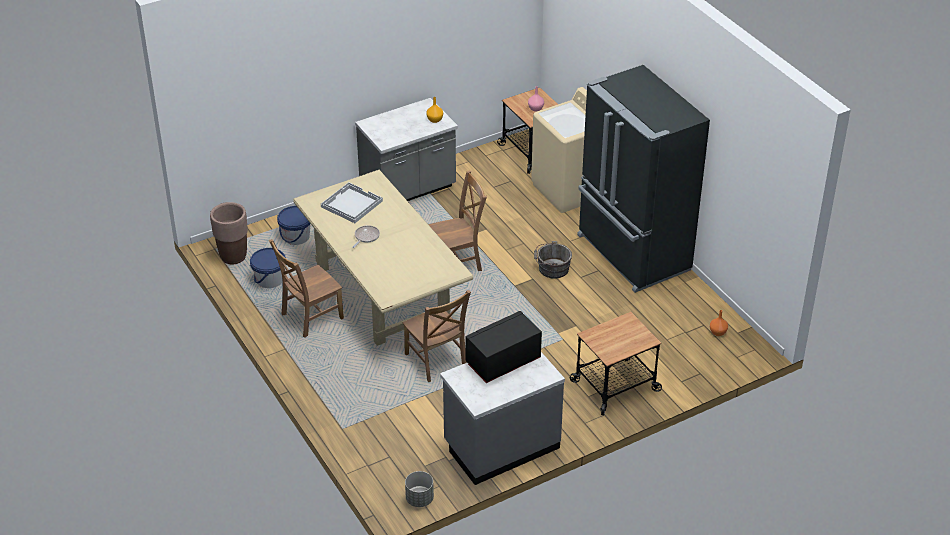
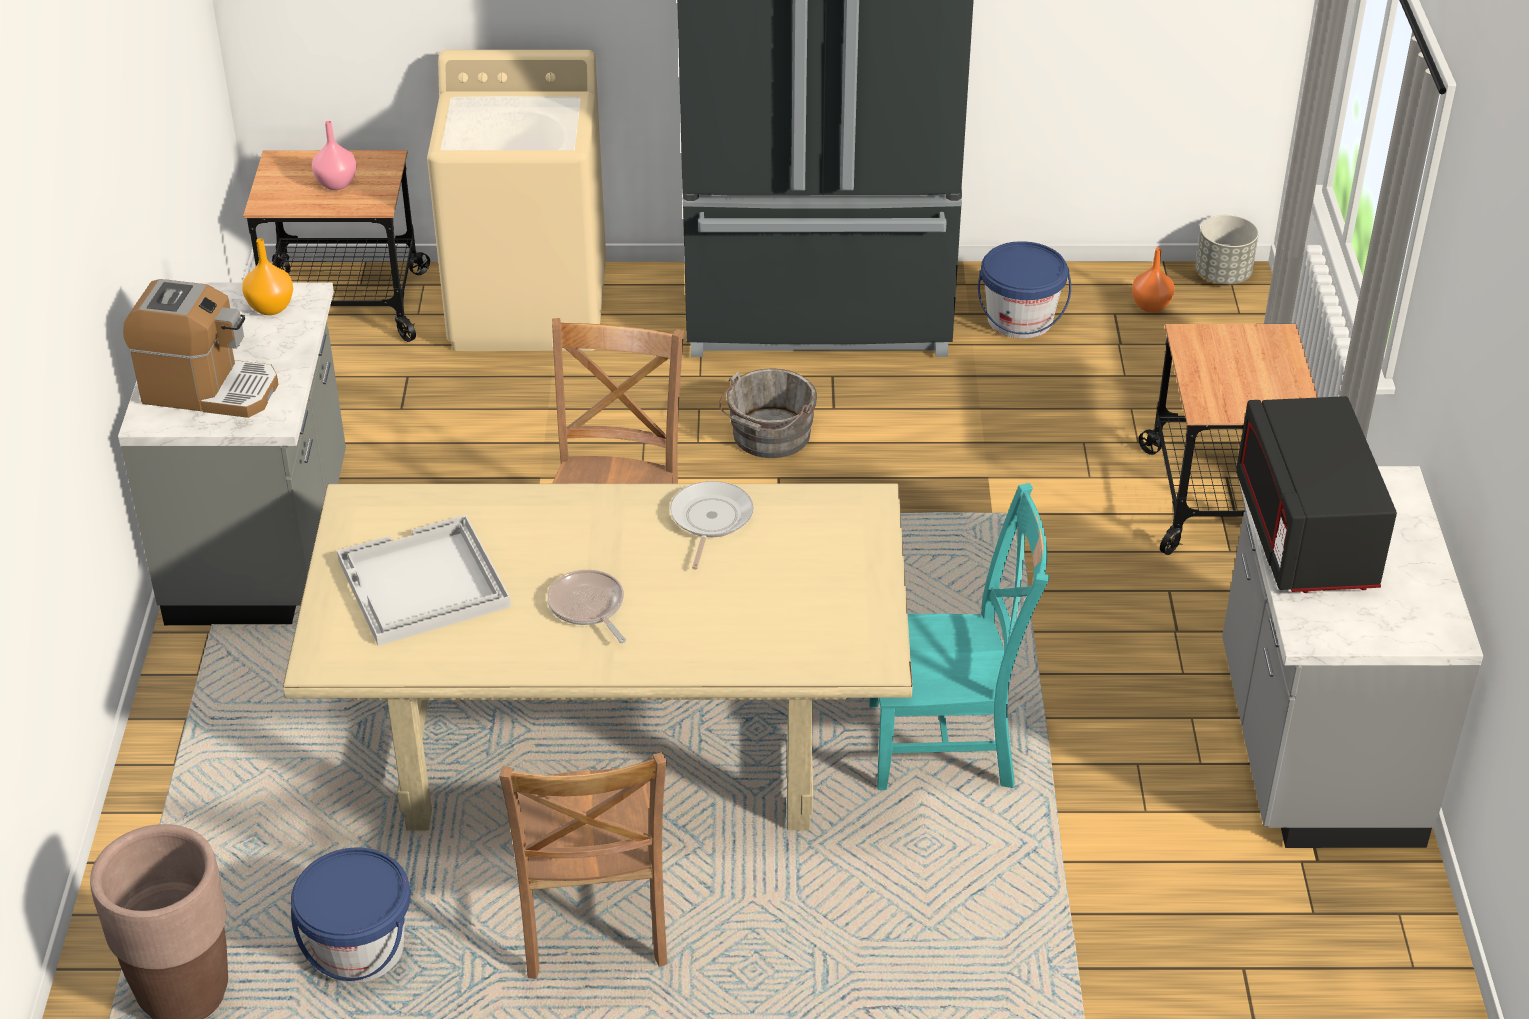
camera: 60 degrees left, 0 degrees up
(296, 237) = (232, 823): blue bucket -> blue bucket (1020, 320)
(388, 127) = (209, 389): none -> coffee machine
(419, 499) = (1430, 969): grey planter -> grey planter (1223, 275)
(423, 244) = (710, 520): none -> frying pan
(436, 361) = (948, 744): brown chair -> turquoise chair

